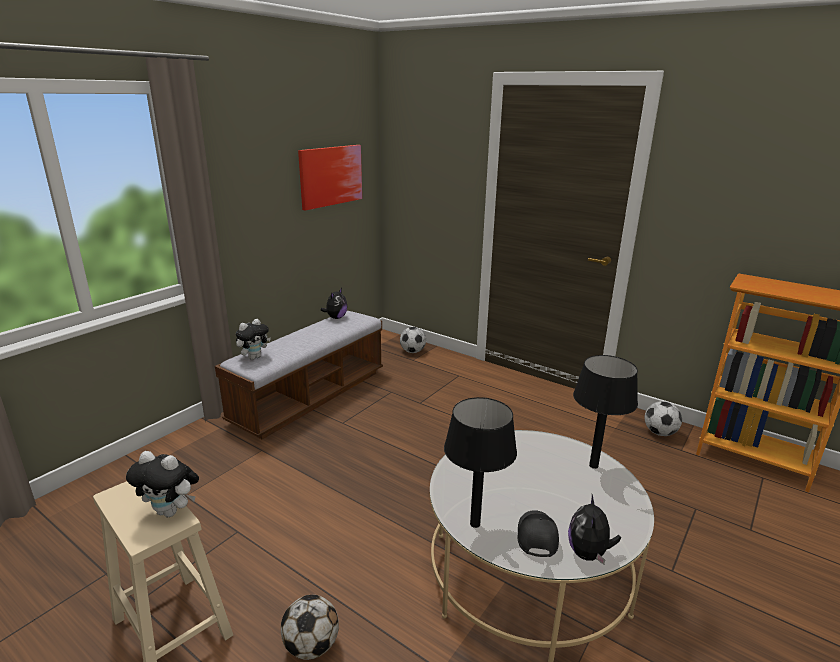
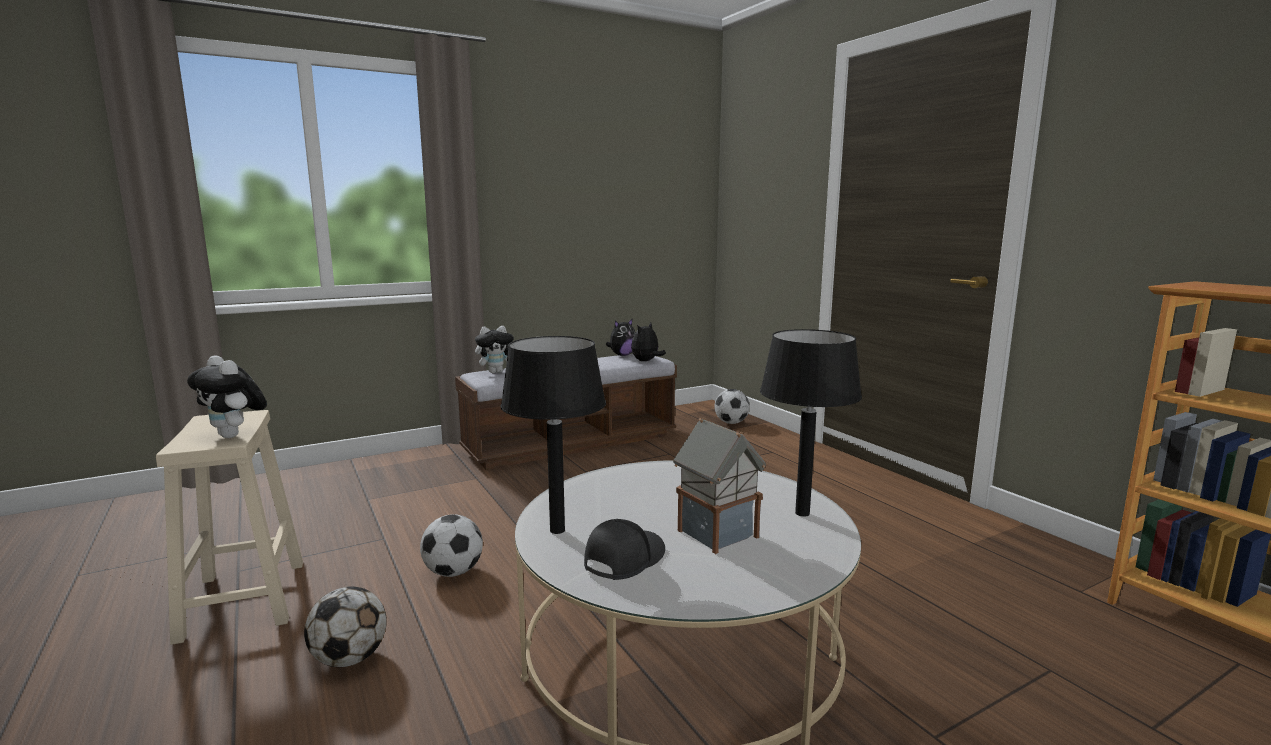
camera: 25 degrees right, 10 degrees down
(330, 176) = (643, 191): picture -> none
(564, 497) = (716, 533): none -> toy house
(589, 553) = (680, 593): plush toy -> plush toy (646, 361)
(659, 433) = (1053, 563): football -> football (453, 572)

